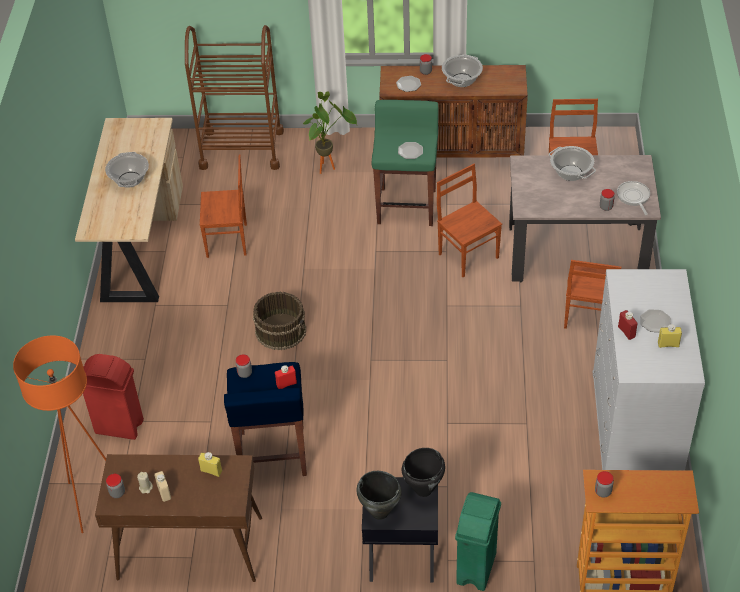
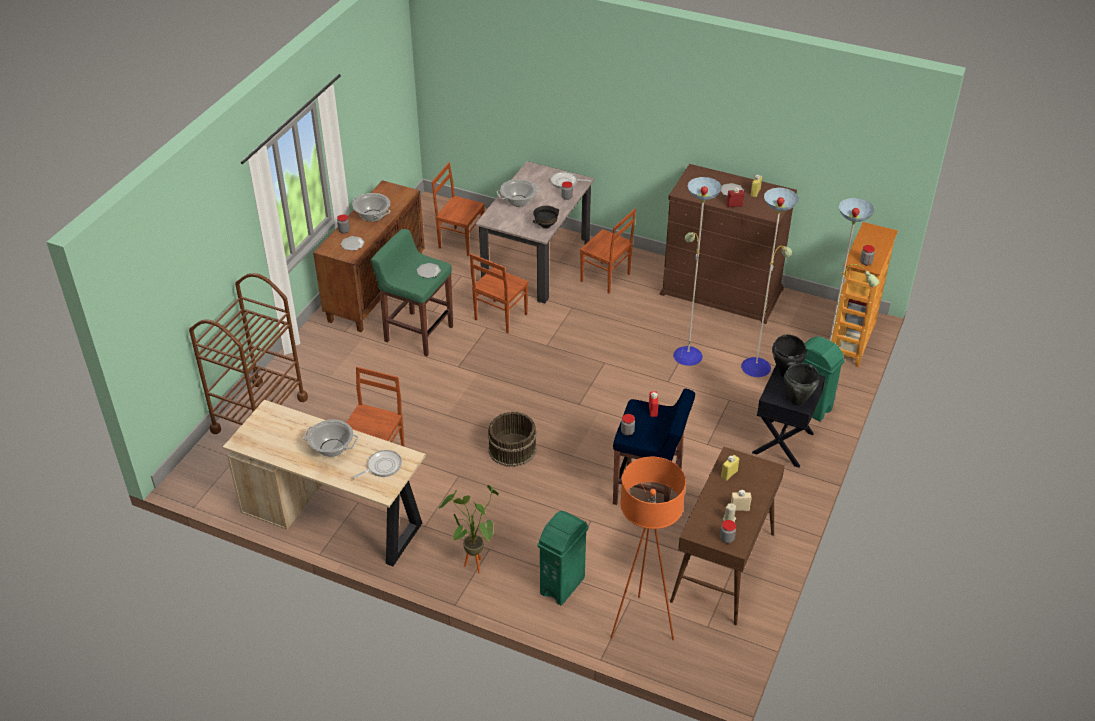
camera: 70 degrees left, 5 degrees down
(119, 218) = (382, 466): none -> frying pan
(120, 427) = (563, 585): red trash can -> green trash can
(329, 166) = (331, 365): potted plant -> potted plant (473, 562)
(468, 255) = (500, 317): brown chair -> brown chair turned 45 degrees counterclockwise
(521, 497) = (756, 365): none -> floor lamp
(542, 208) = (546, 226): none -> black bowl
(636, 428) = (722, 292): white dresser -> brown dresser

